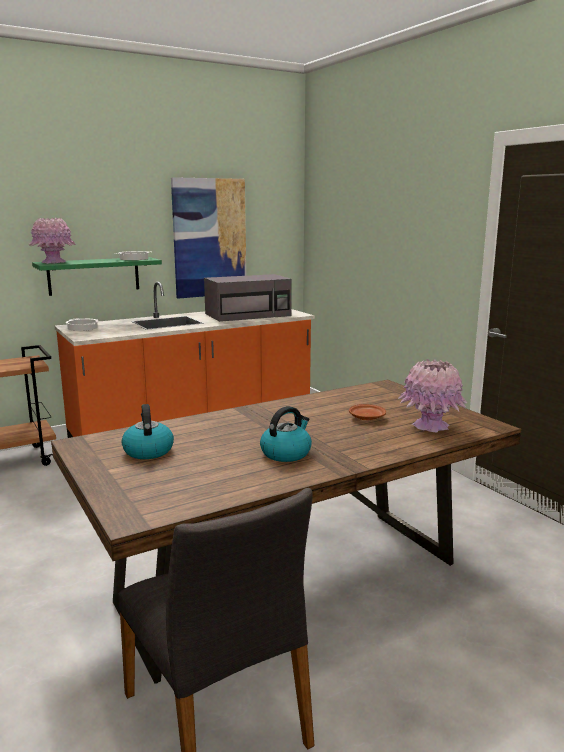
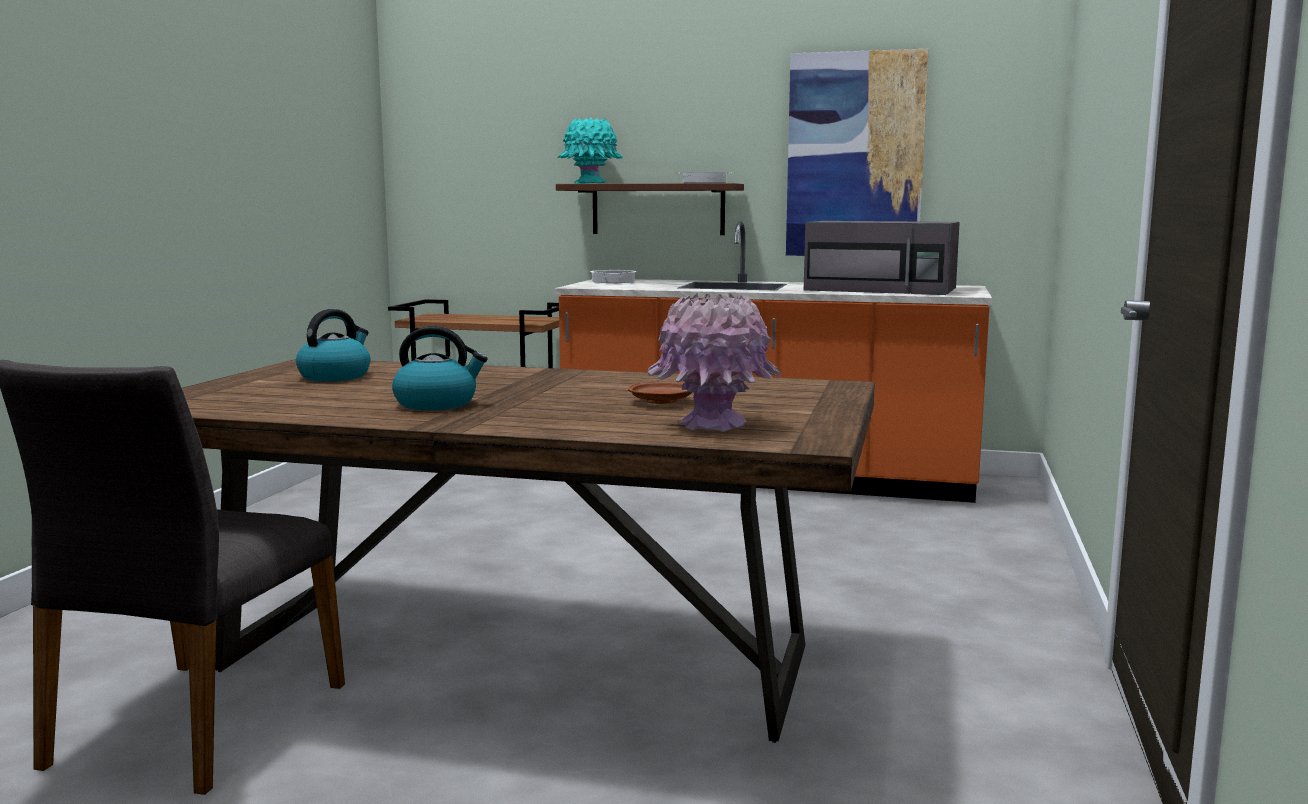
camera: 45 degrees right, 5 degrees down
(54, 262) = (590, 183): pink vase -> turquoise vase
(94, 275) = (658, 209): green shelf -> brown shelf

